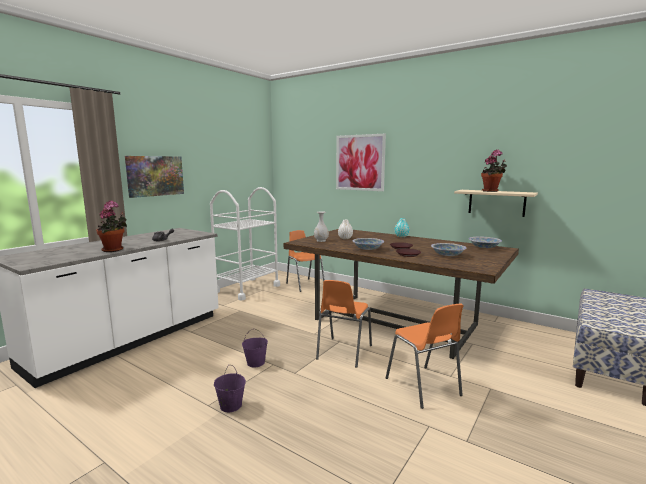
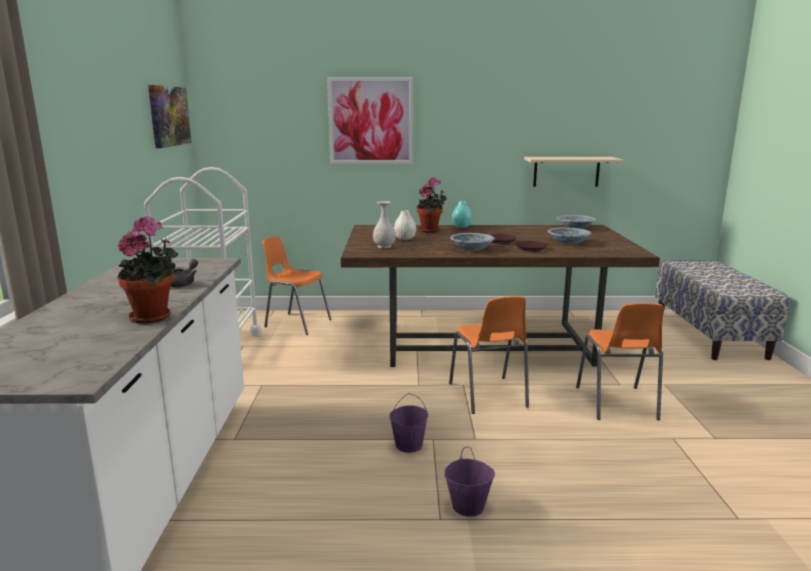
camera: 35 degrees left, 5 degrees up
(155, 176) = (69, 157): picture -> picture (169, 116)
(424, 387) = (617, 404): orange chair -> orange chair turned 60 degrees clockwise
(491, 191) = (568, 157): potted plant -> potted plant (431, 230)

